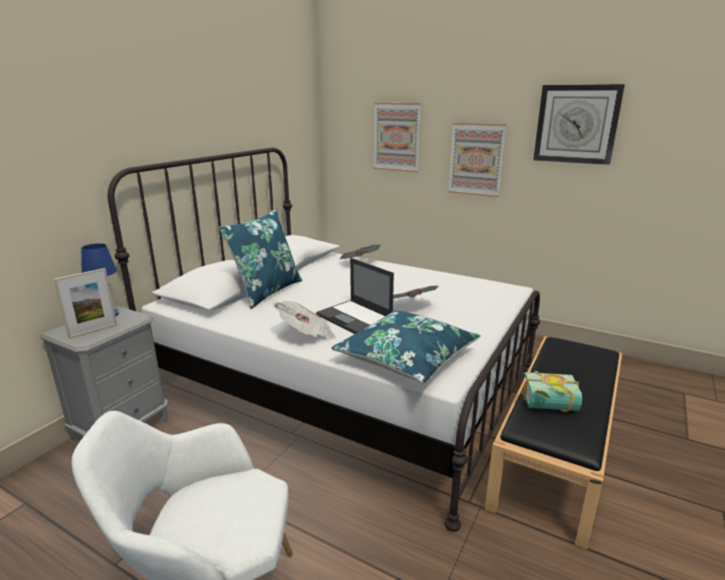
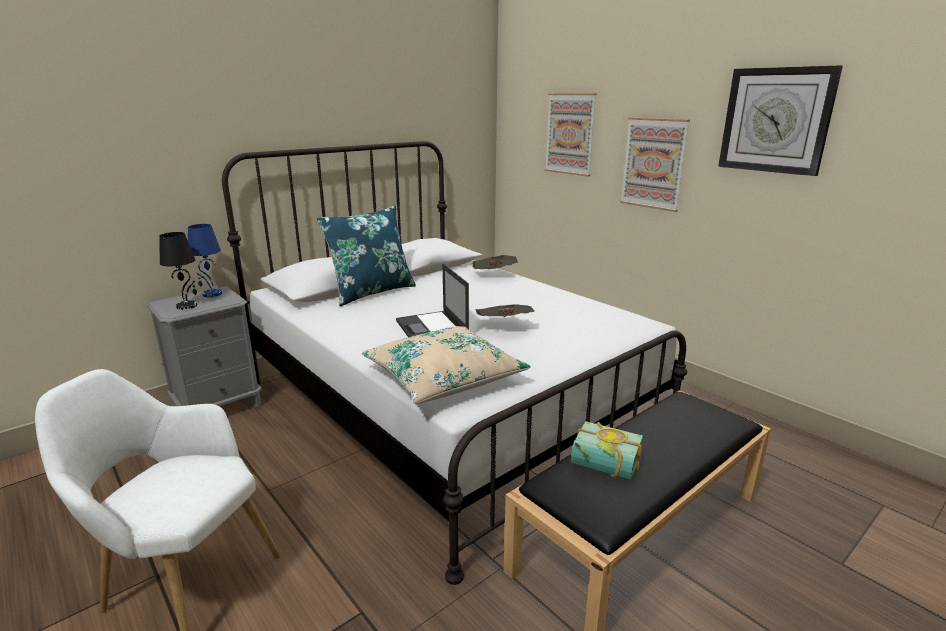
camera: 20 degrees right, 0 degrees up
(93, 331) = (187, 306): picture frame -> black table lamp
(306, 334) = (367, 338): newspaper -> none
(406, 357) = (443, 377): blue pillow -> beige pillow

